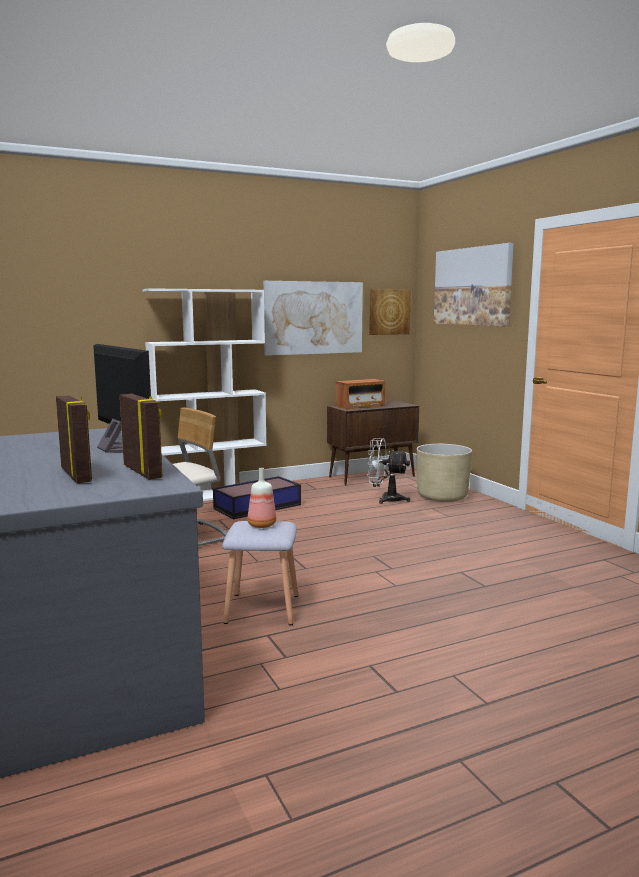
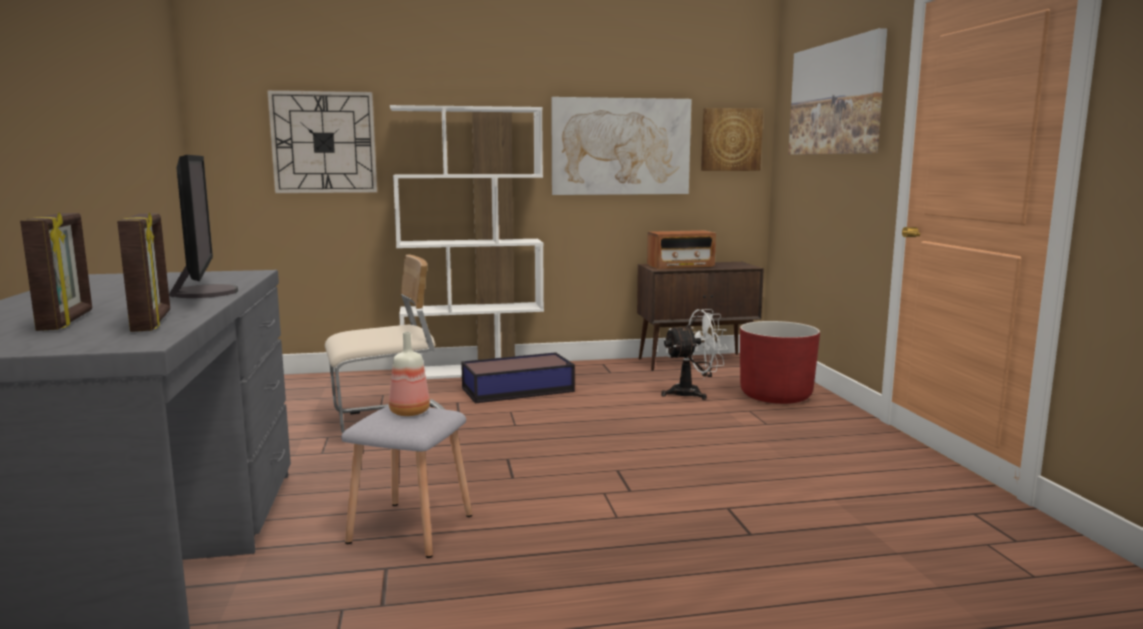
camera: 15 degrees right, 0 degrees up
(87, 317) = (324, 142): none -> wall clock
(385, 499) = (693, 393): white fan -> white fan turned 135 degrees clockwise
(442, 496) = (775, 395): beige planter -> red planter

